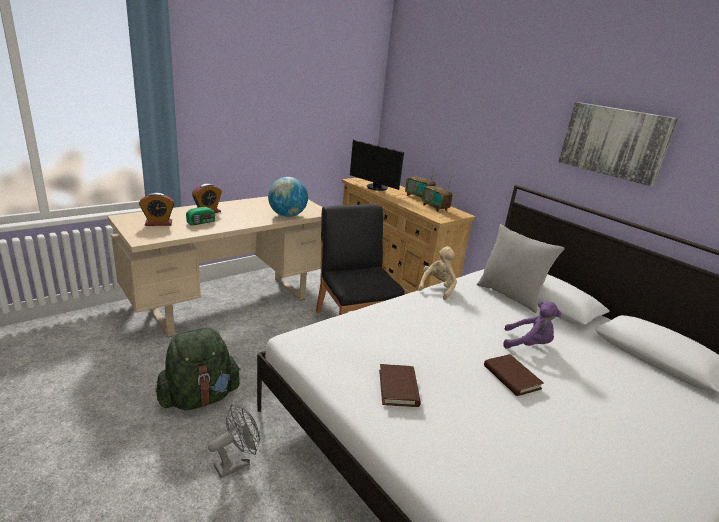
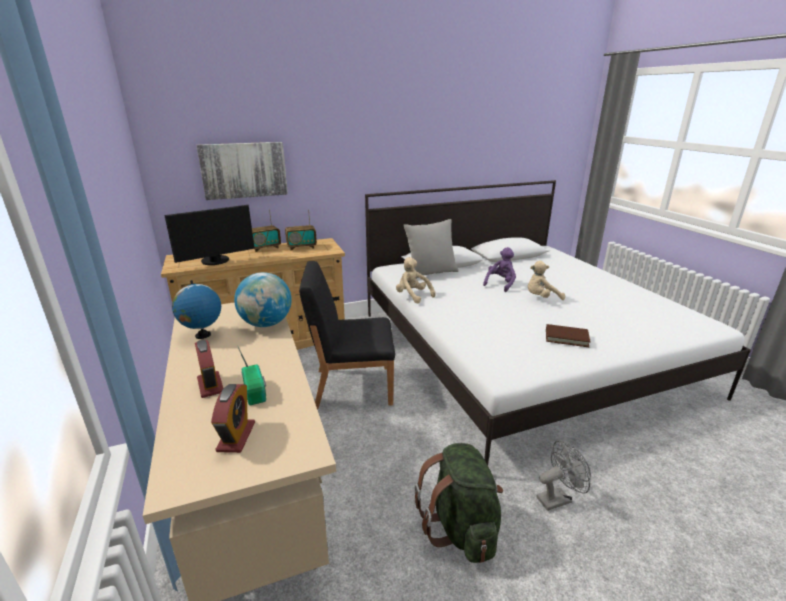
camera: 70 degrees left, 0 degrees up
(237, 463) = (558, 498): grey fan -> grey fan turned 90 degrees clockwise
(264, 203) = (202, 335): none -> globe
(511, 377) = (541, 298): brown book -> beige plush toy
(613, 142) = (428, 137): picture -> picture (244, 170)

